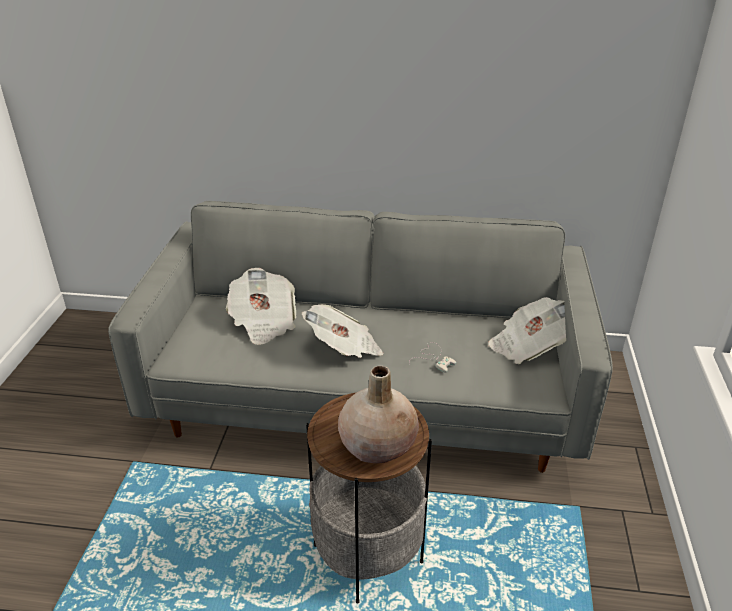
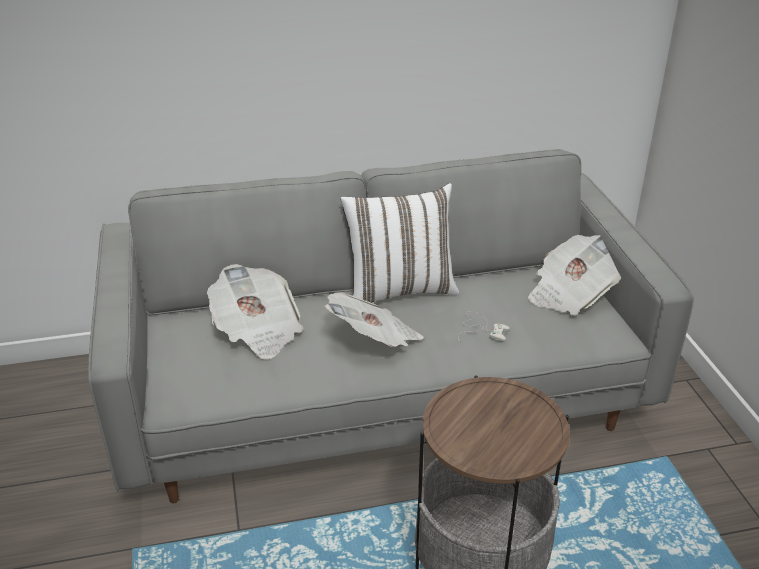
camera: 20 degrees left, 0 degrees up
(378, 446) = (517, 437): beige vase -> none
(388, 314) = (399, 290): none -> white pillow

